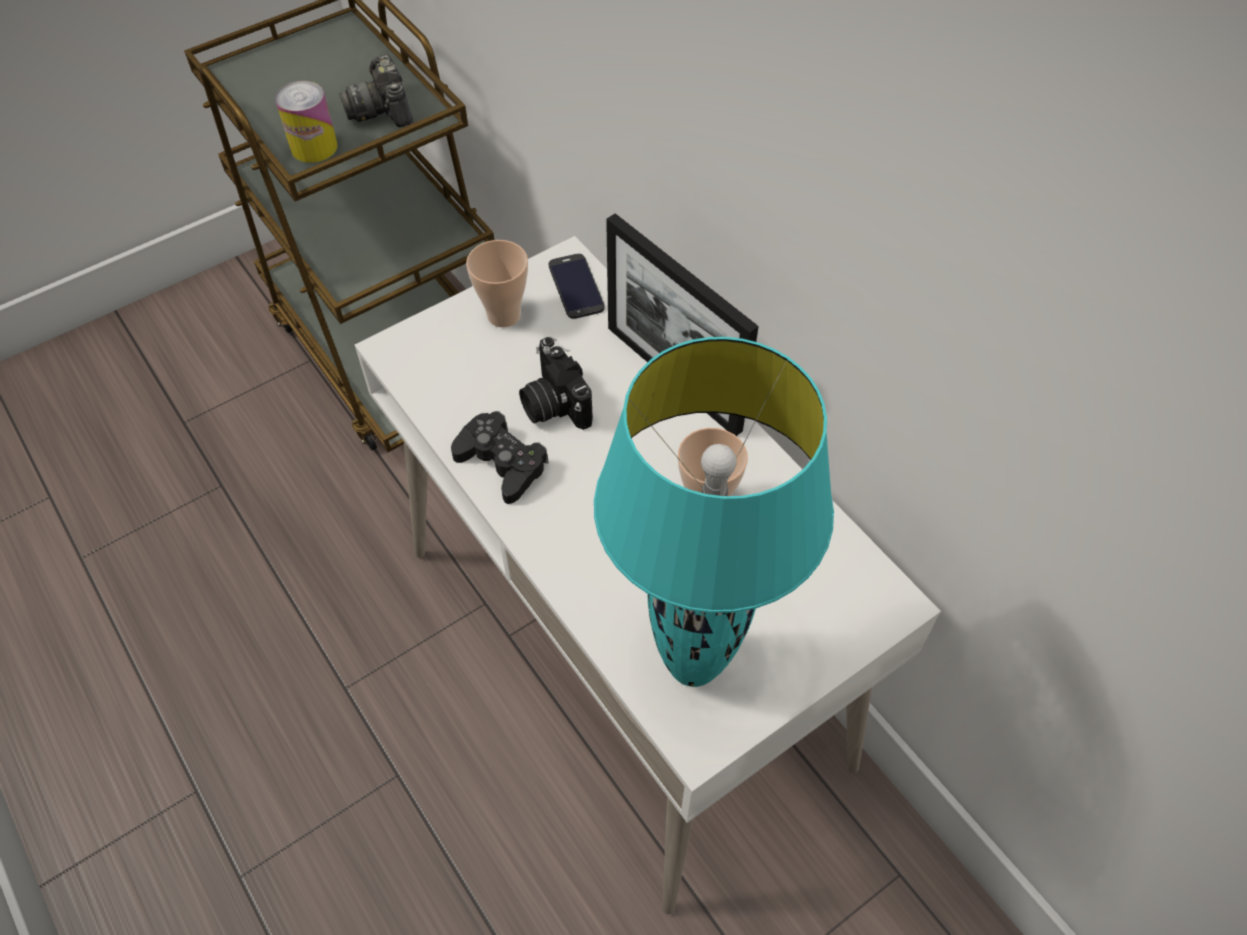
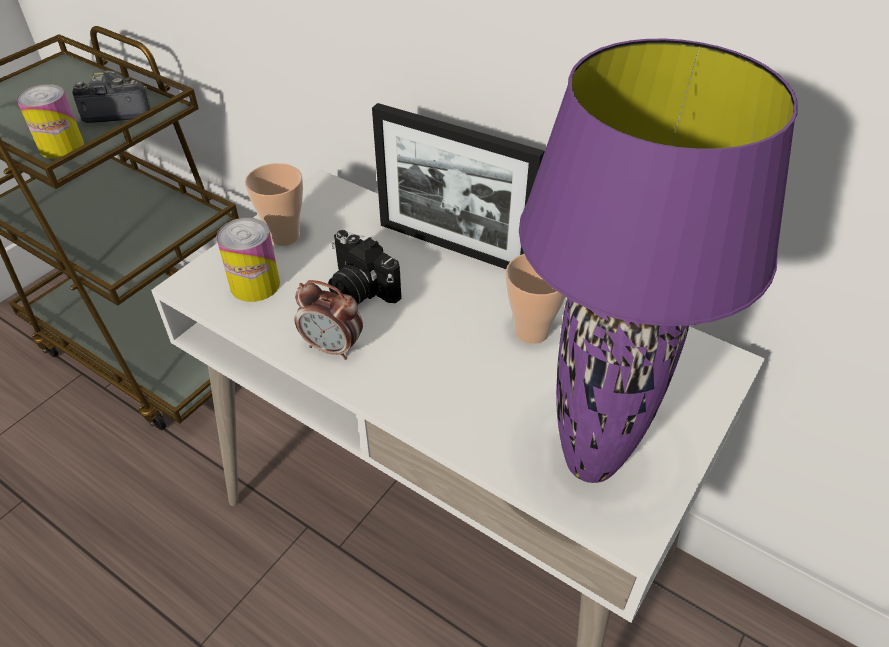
camera: 20 degrees left, 10 degrees down
(382, 109) = (117, 110): camera -> camera turned 120 degrees clockwise
(454, 367) = (255, 284): none -> can
(502, 463) = (333, 348): black game controller -> alarm clock
(576, 286) = (339, 202): phone -> none
(693, 663) = (589, 462): turquoise table lamp -> purple table lamp

